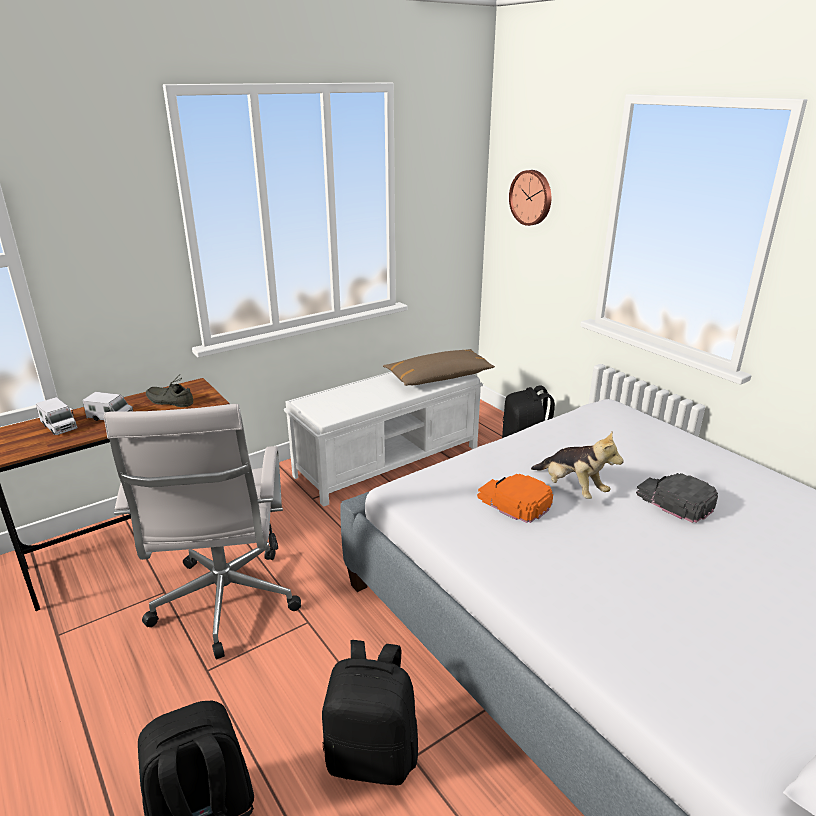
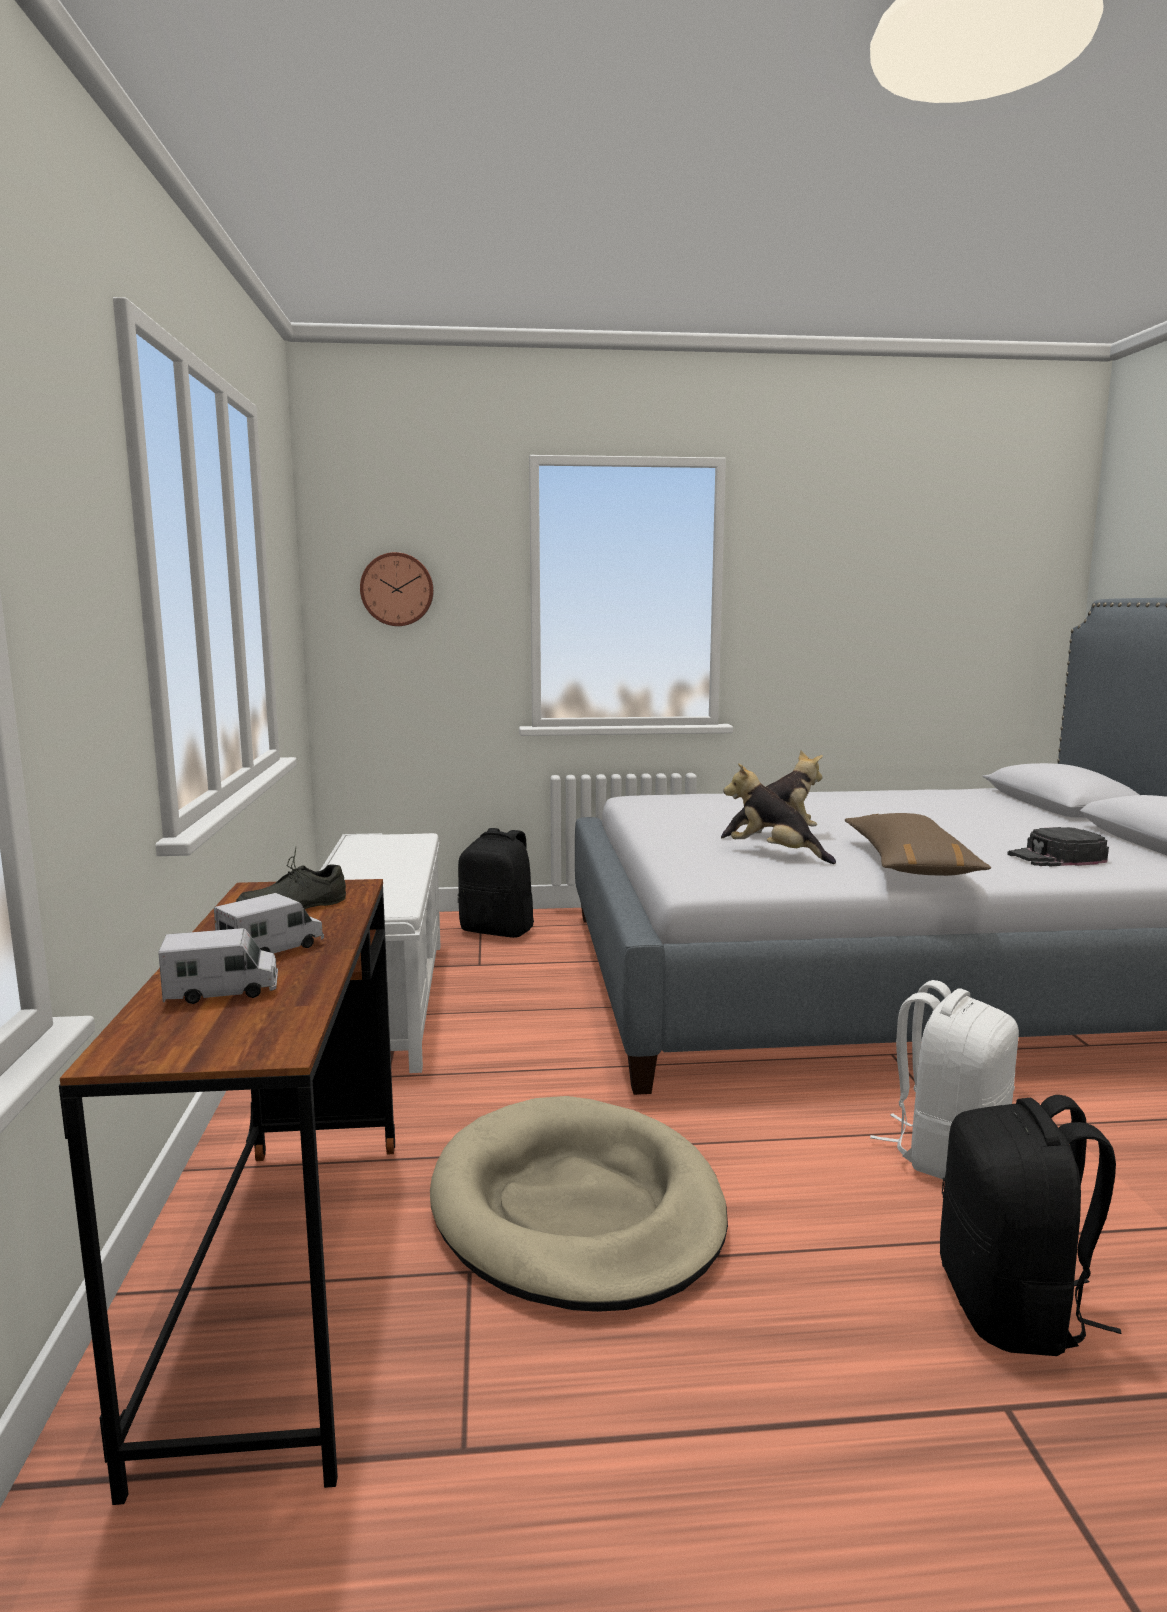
camera: 60 degrees left, 15 degrees down
(225, 606) = (577, 1210): white office chair -> beige dog bed
(372, 755) = (946, 1153): black backpack -> white backpack
(439, 377) = (400, 845): brown pillow -> brown pillow (909, 863)
(513, 501) = (775, 854): orange cap -> plush toy
(674, 500) = (833, 815): black cap -> black cap (1056, 857)

